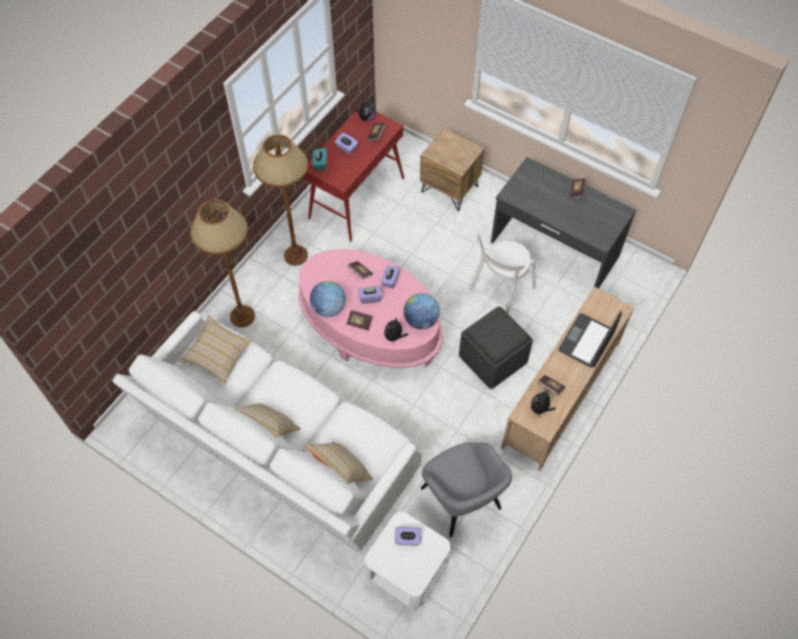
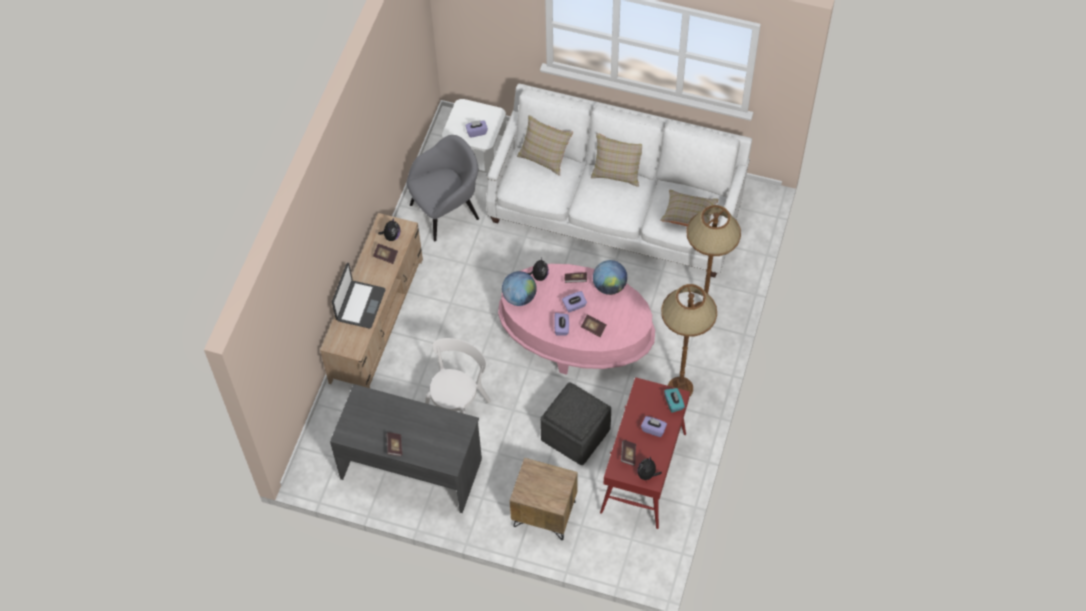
camera: 165 degrees right, 0 degrees up
(462, 500) = (446, 210): grey armchair -> grey armchair turned 105 degrees clockwise
(492, 359) = (448, 335): grey ottoman -> grey ottoman (575, 433)

